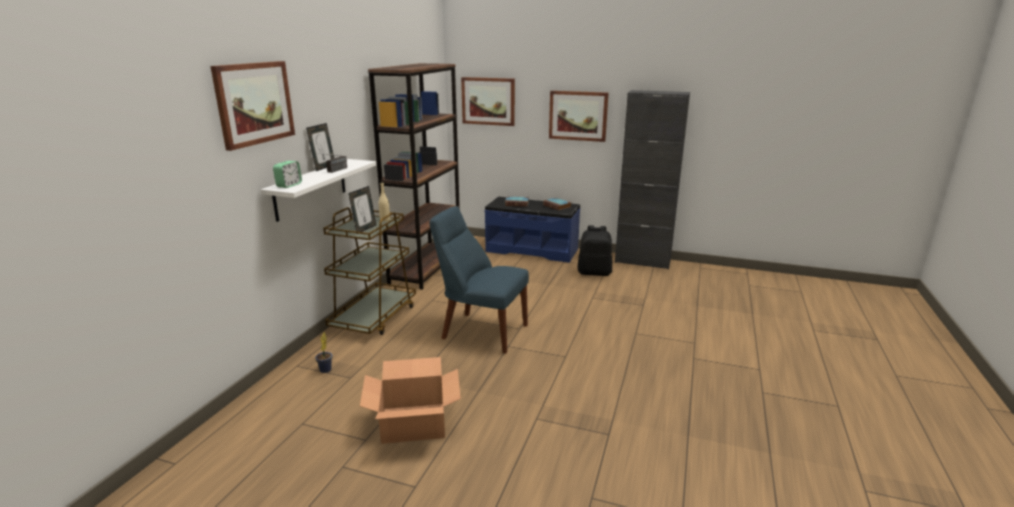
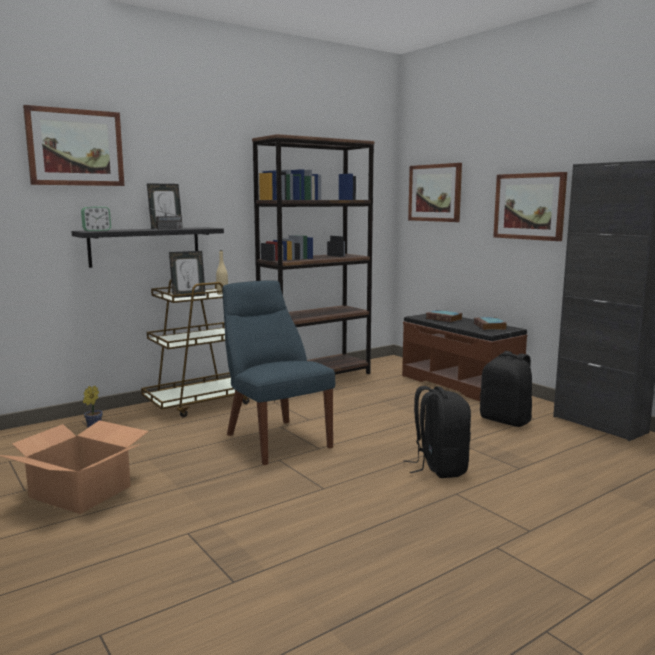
camera: 35 degrees right, 10 degrees down
(311, 189) = (145, 246): white shelf -> black shelf
(532, 250) = (460, 384): blue bench -> brown bench
(605, 319) = (439, 467): none -> black backpack

